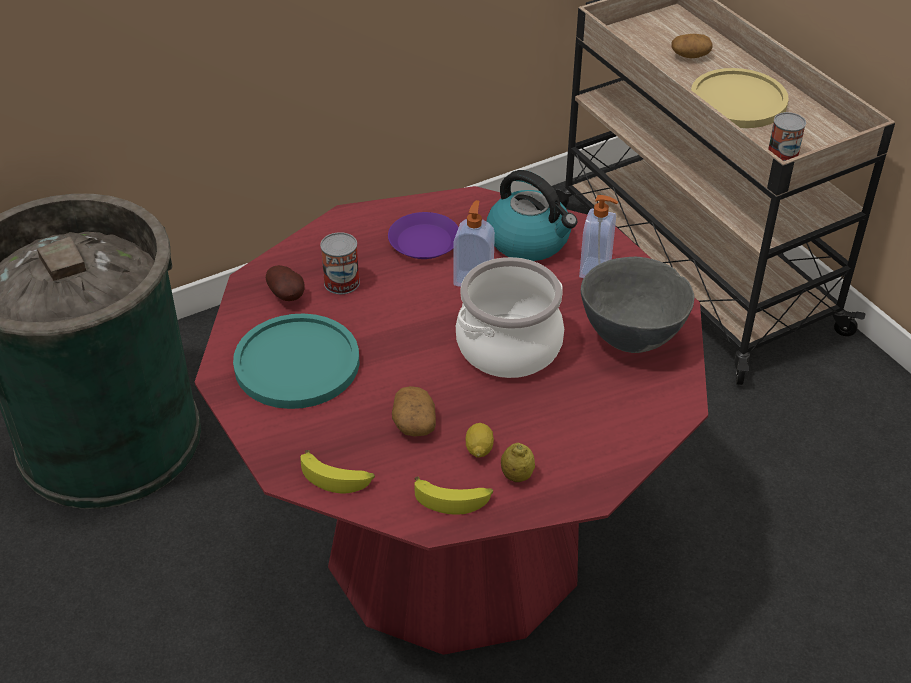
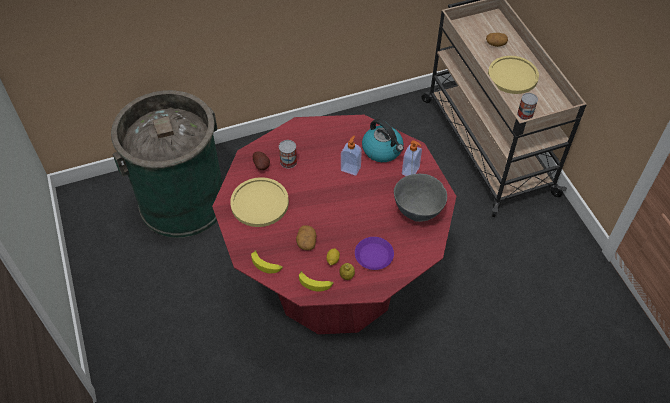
camera: 10 degrees right, 10 degrees up
(297, 363) = (259, 203): turquoise plate -> yellow plate
(424, 241) = (332, 143): purple plate -> purple plate (373, 255)
(509, 347) = (359, 208): cooking pot -> none

